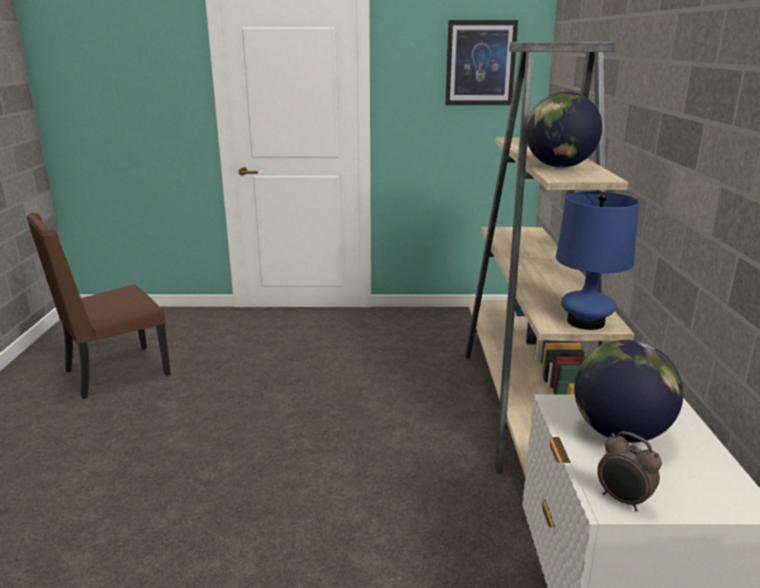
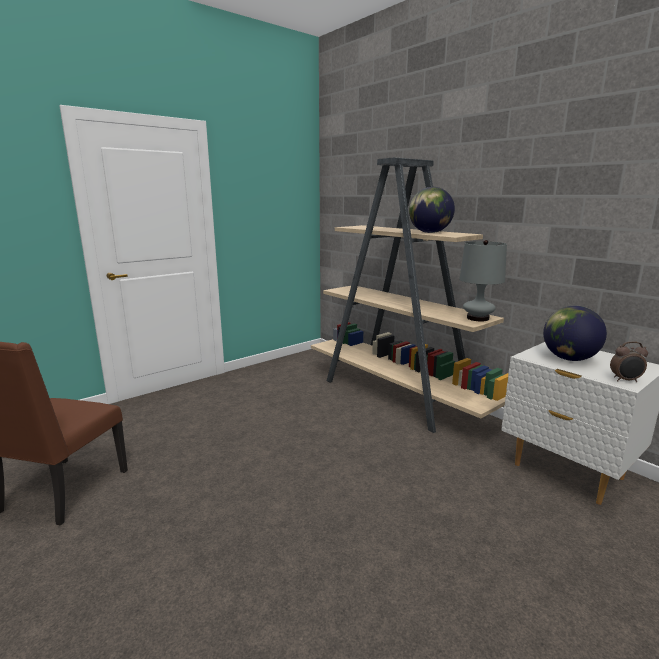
camera: 40 degrees left, 5 degrees down
(480, 63) = (282, 183): picture -> none
(585, 322) = (478, 318): blue table lamp -> grey table lamp

